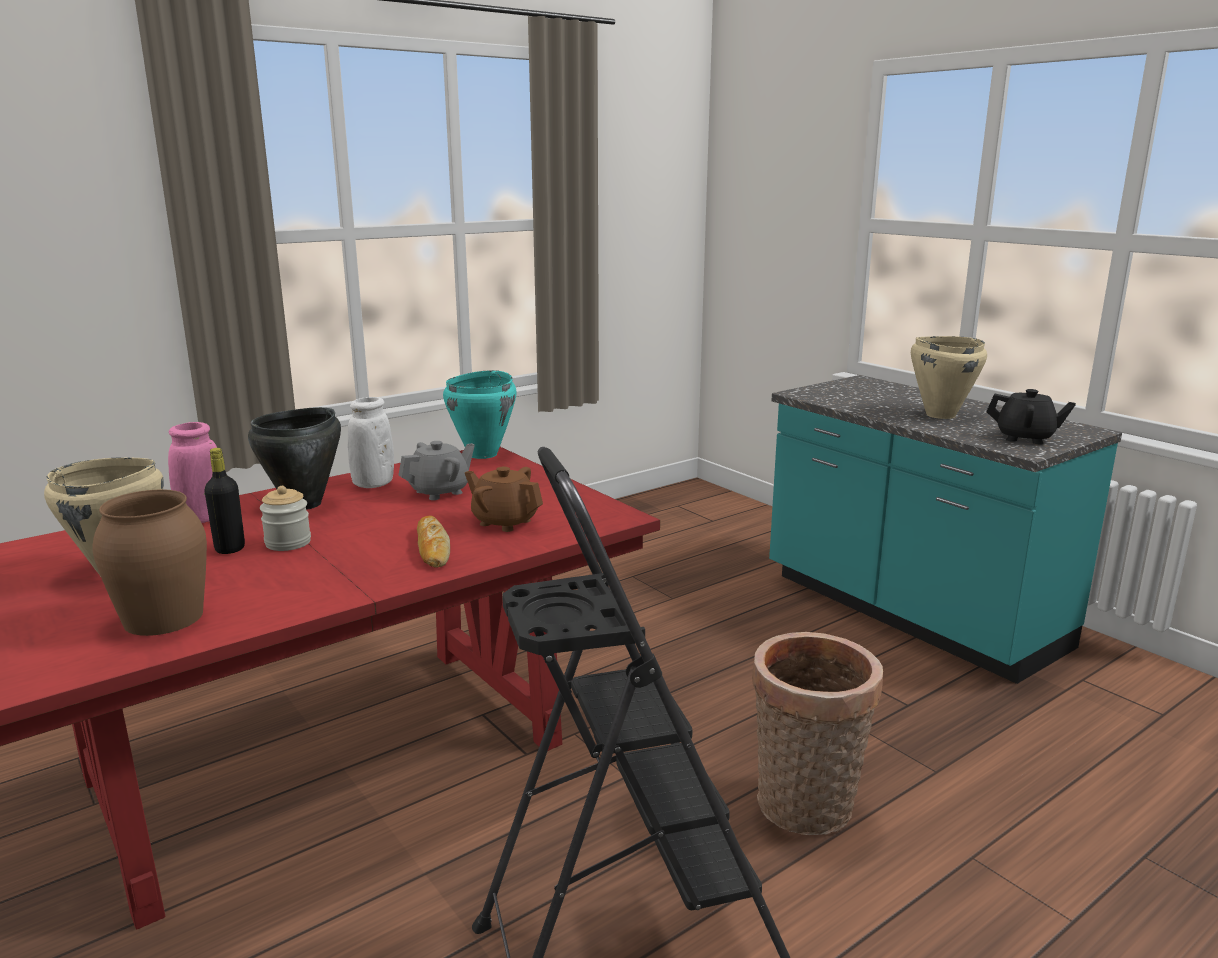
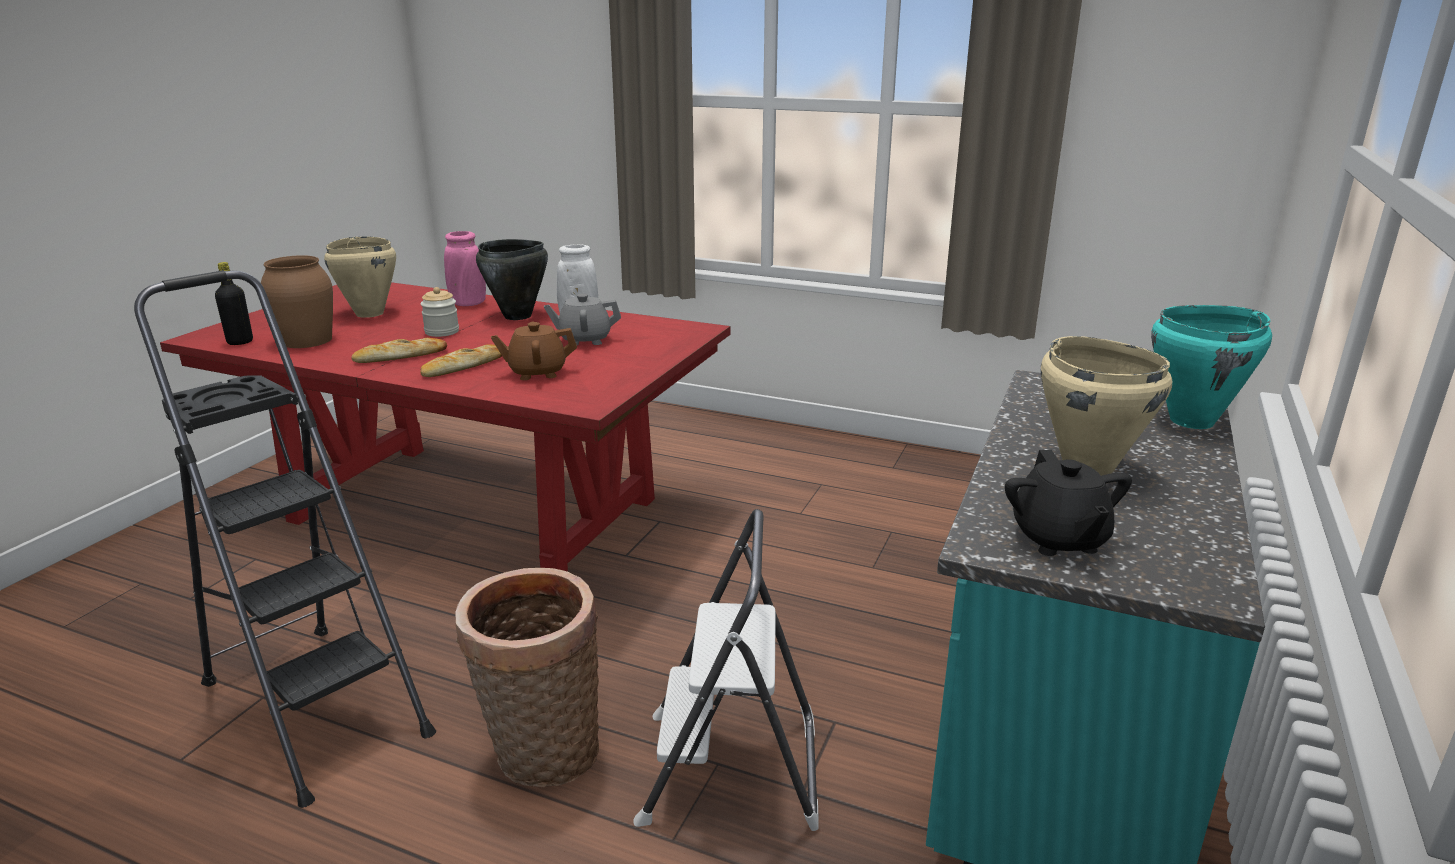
camera: 60 degrees right, 5 degrees up
(230, 548) = (421, 323): black bottle -> black bottle (240, 342)
(341, 572) = (400, 356): none -> bread
(440, 492) = (584, 340): grey teapot -> grey teapot turned 150 degrees clockwise
(483, 454) = (694, 329): turquoise cooking pot -> turquoise cooking pot (1192, 421)
(504, 522) = (537, 373): brown teapot -> brown teapot turned 105 degrees counterclockwise
(874, 723) = (739, 769): none -> white step ladder

